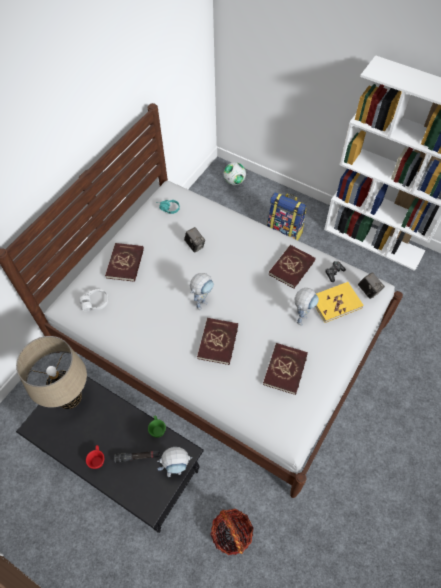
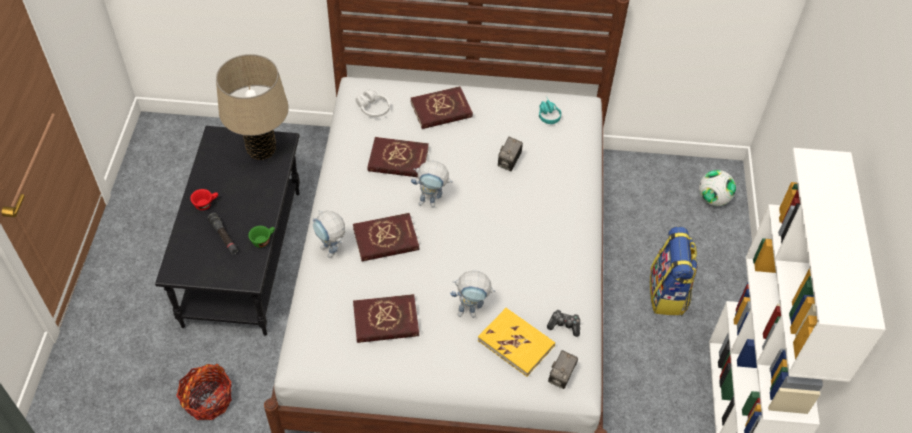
camera: 60 degrees right, 5 degrees down
(177, 470) = (225, 278): toy robot -> toy robot (332, 253)
(292, 268) = (541, 275): red book -> red book (398, 160)

